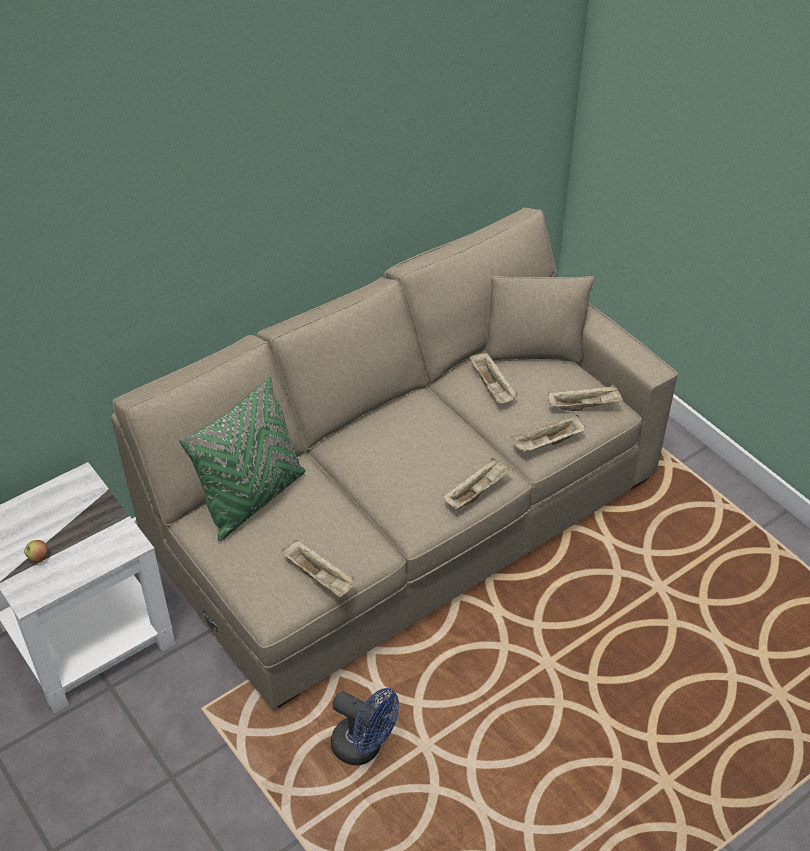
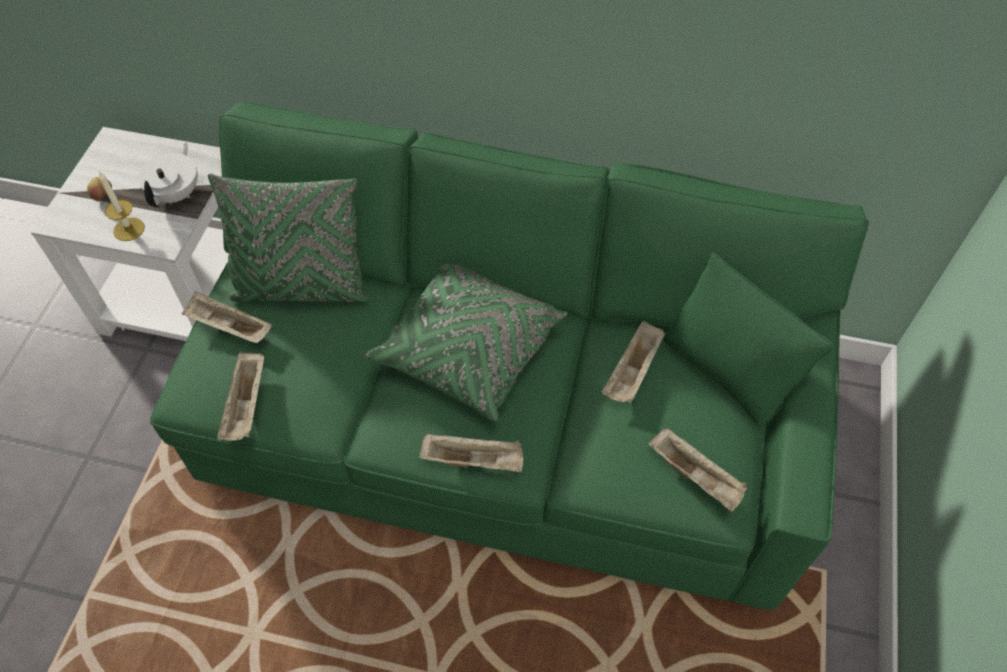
camera: 50 degrees right, 10 degrees up
(90, 515) = (177, 194): none -> white teapot
(91, 558) = (129, 229): none -> candle
(364, 747) = (216, 581): blue fan -> none
(398, 445) = (469, 349): none -> green pillow
(404, 515) = (504, 420): beige sofa -> green sofa
(547, 443) = (604, 478): beige tray -> beige tray (229, 327)

